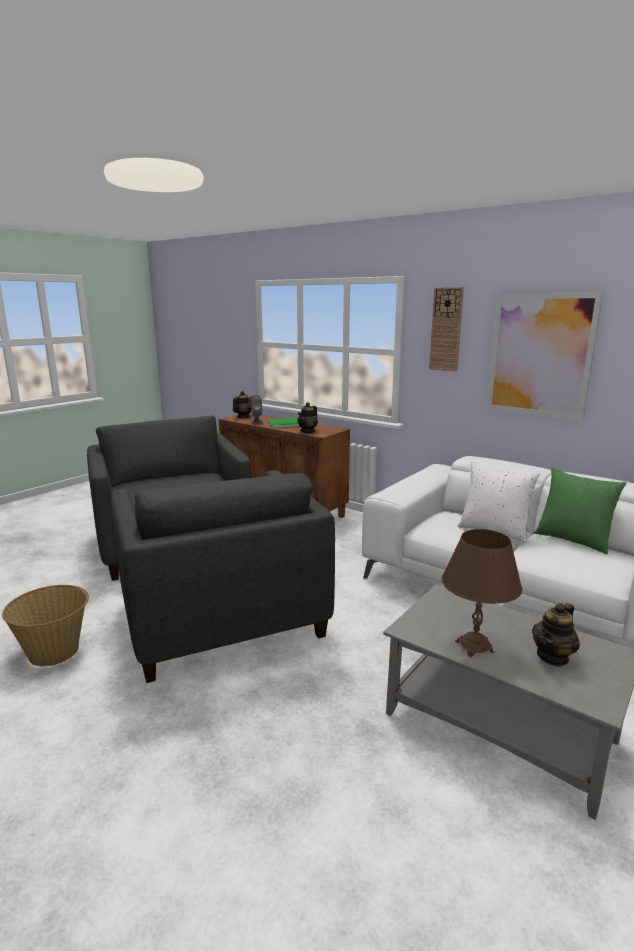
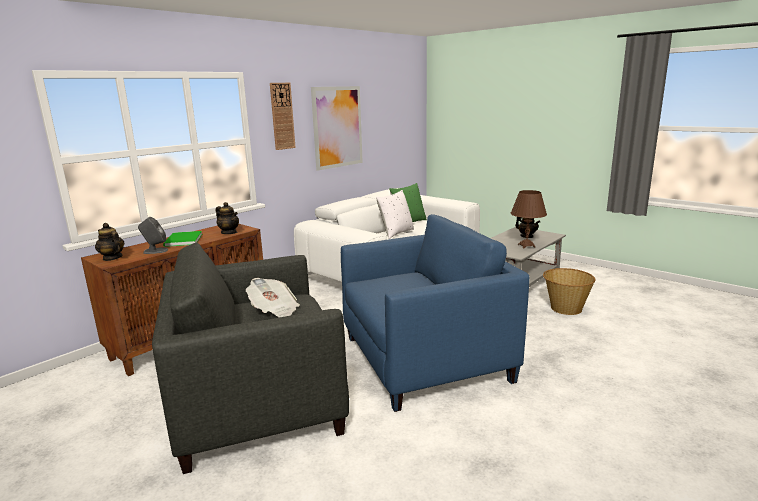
camera: 85 degrees left, 0 degrees up
(54, 651) = (487, 442): basket -> basket (565, 308)
(184, 482) = (274, 310): none -> newspaper
(222, 617) = (424, 359): grey armchair -> blue armchair

